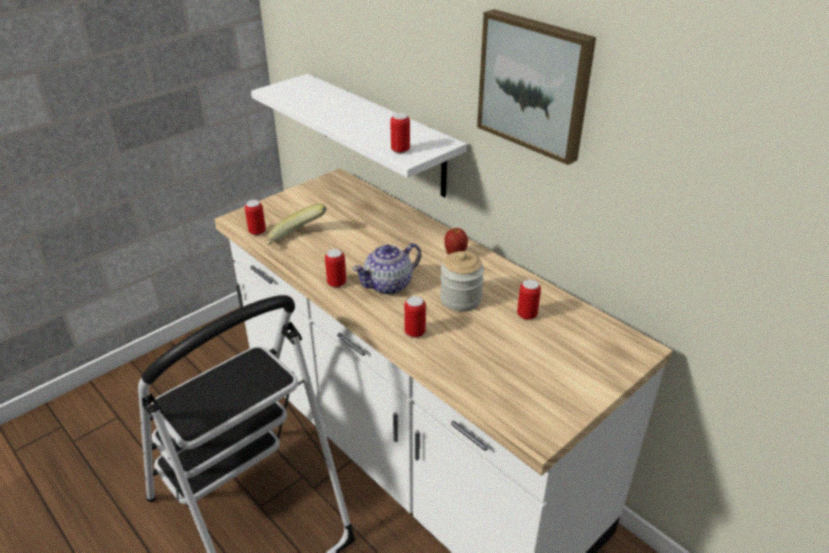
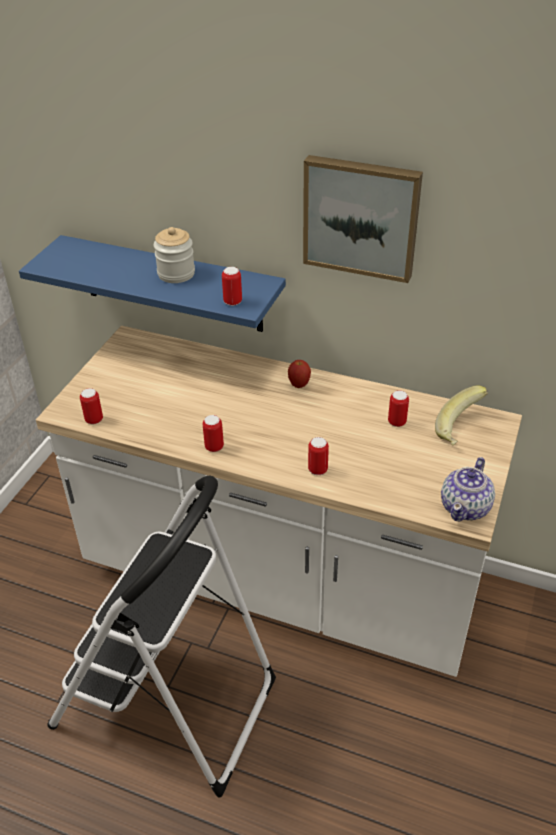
camera: 25 degrees left, 5 degrees up
(296, 240) = (140, 416): banana -> banana (461, 430)
(380, 135) = (171, 284): white shelf -> blue shelf
(389, 284) = (262, 433): teapot -> teapot (466, 507)
(460, 299) = (333, 426): jar -> jar (176, 274)

